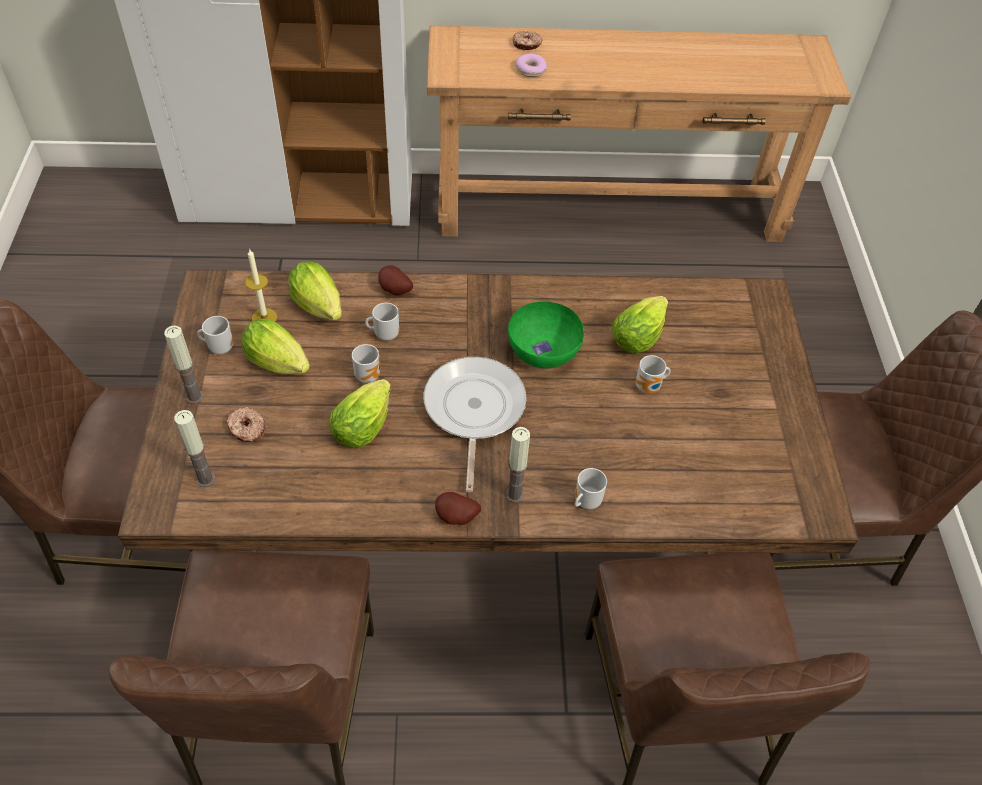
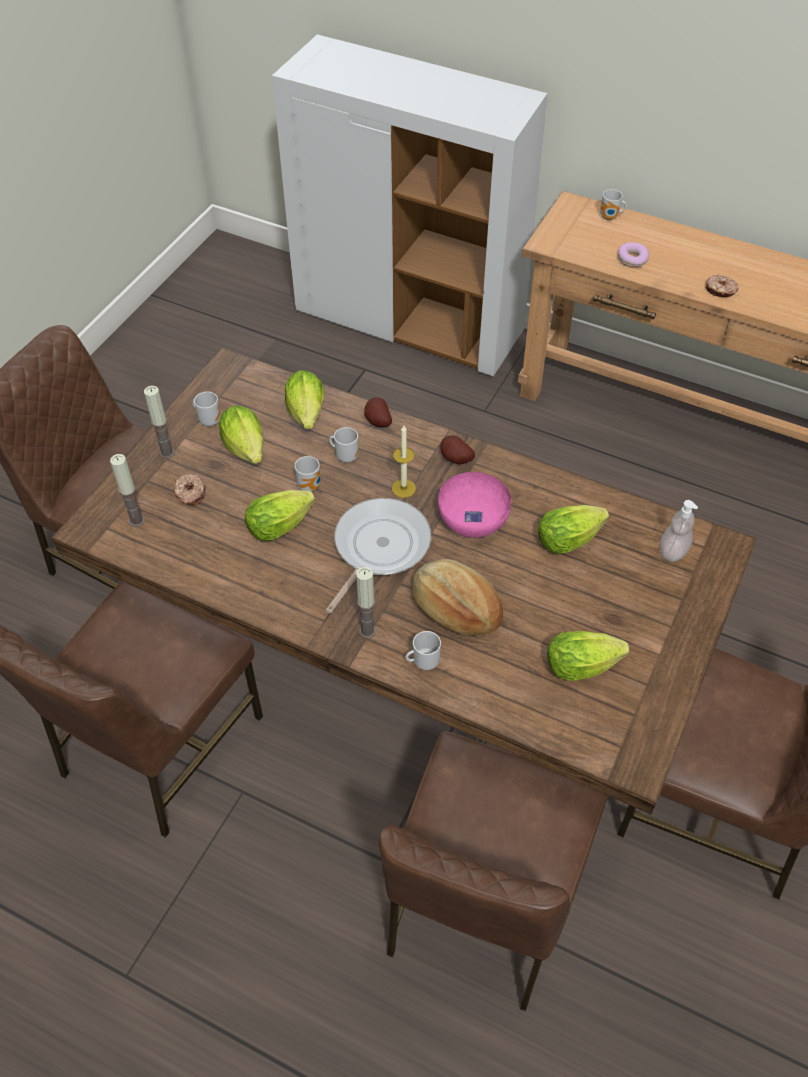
camera: 30 degrees right, 0 degrees up
(264, 317) = (258, 408): candle -> candle (403, 488)
(456, 518) = (307, 630): potato -> potato (455, 460)
(526, 45) = (644, 234): donut -> donut (720, 290)
(542, 351) = (471, 520): green bowl -> pink bowl
(581, 440) = (455, 609): none -> bread
(649, 388) = (548, 589): mug -> mug (610, 218)
(725, 444) = (585, 665): none -> lettuce
(729, 314) = (673, 551): none -> soap dispenser

